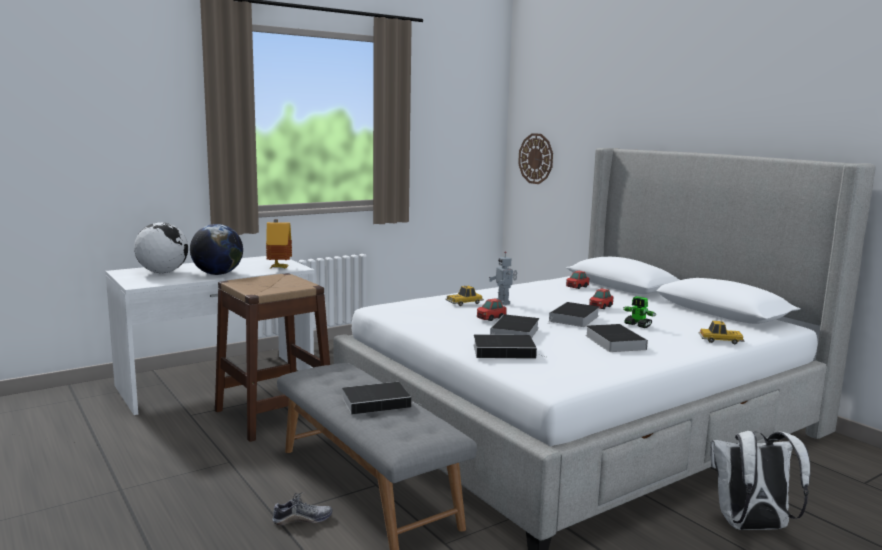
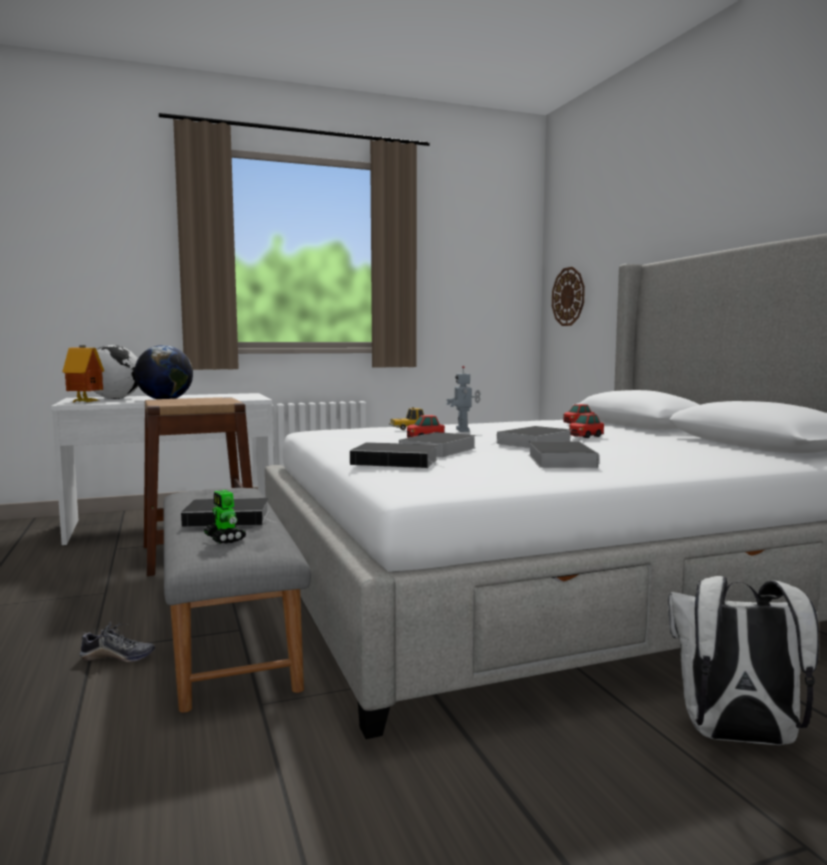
camera: 15 degrees right, 5 degrees down
(279, 268) = (237, 398): toy house -> toy house (86, 402)
(638, 325) = (616, 450): toy robot -> toy robot (225, 539)
(720, 340) = (723, 464): toy car -> none

